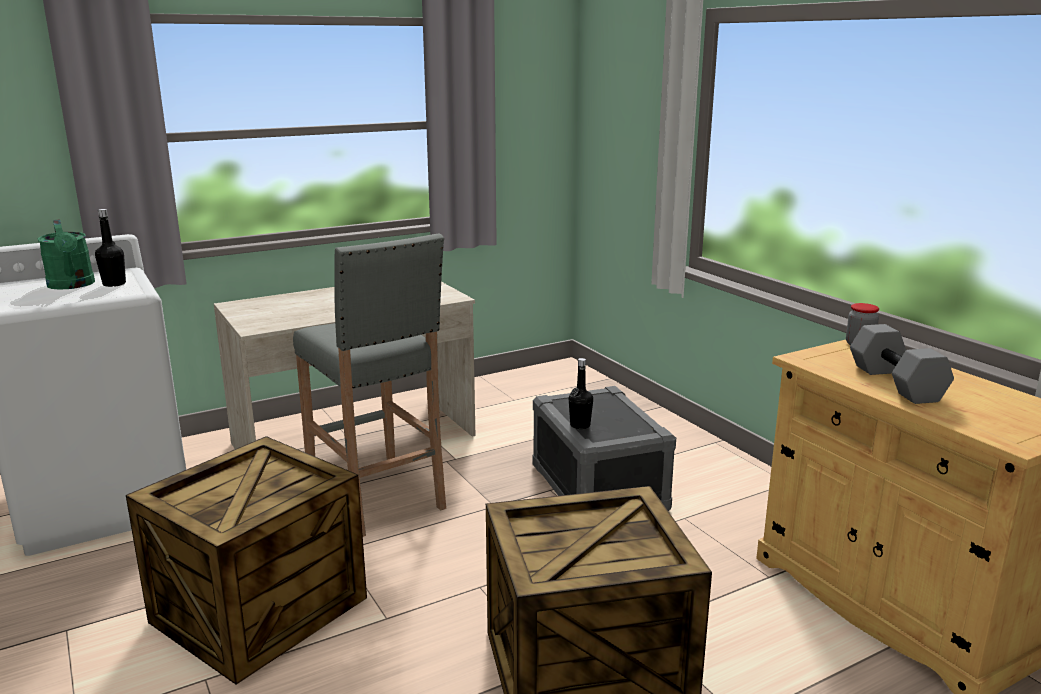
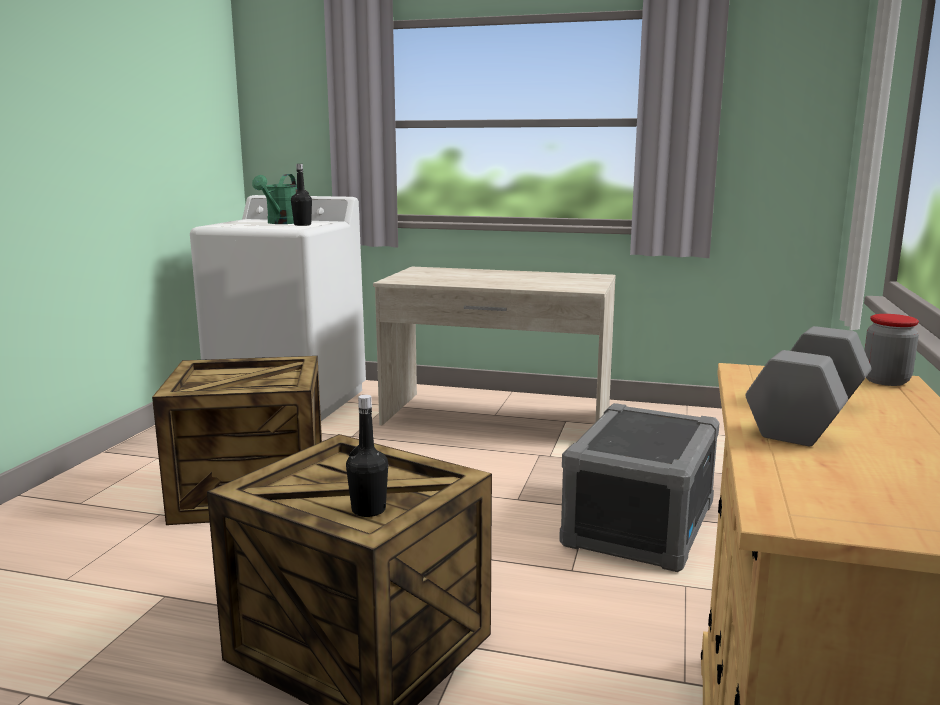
camera: 45 degrees right, 5 degrees down
(377, 498) = (441, 459): grey stool -> none
(580, 425) = (605, 434): black bottle -> black bottle (368, 510)

